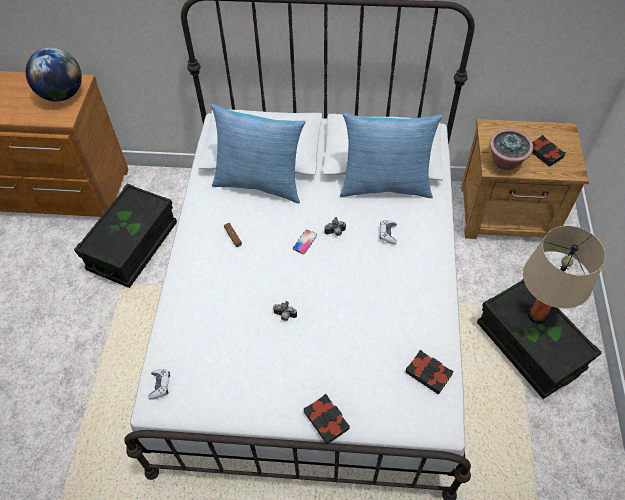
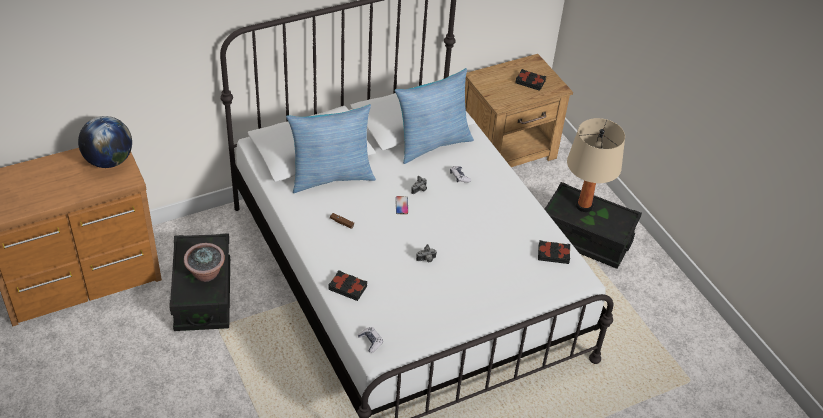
camera: 35 degrees left, 10 degrees down
(326, 420) = (508, 310): black book -> black book (348, 287)
(505, 162) = (507, 98): potted plant -> potted plant (206, 274)

